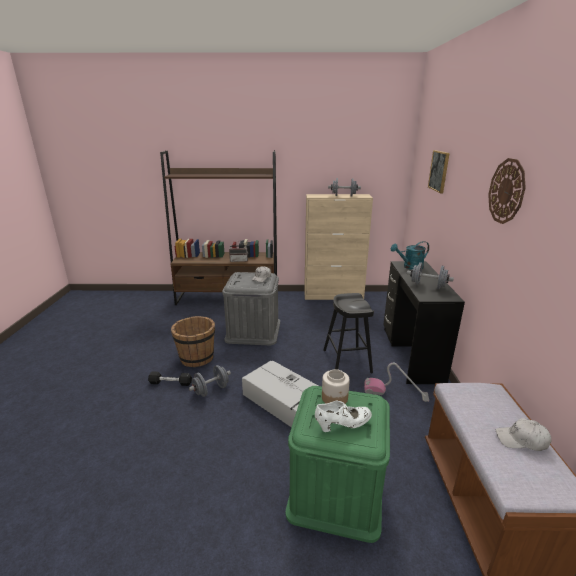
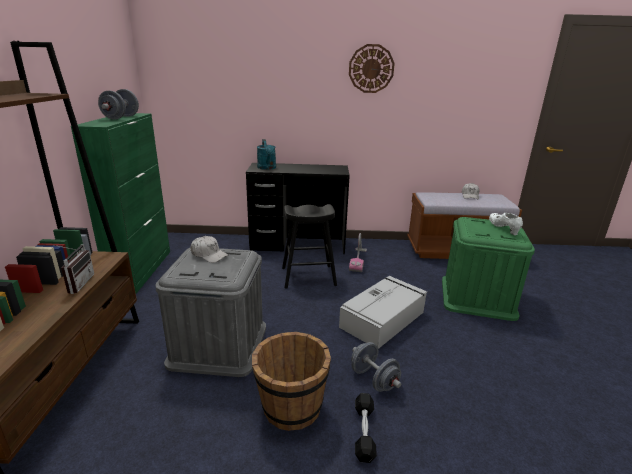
camera: 90 degrees left, 0 degrees up
(333, 295) = (142, 270): beige cabinet -> green cabinet
(335, 398) = (475, 229): jar -> none
(427, 286) = (318, 169): grey dumbbell -> none
(439, 171) = (236, 67): picture -> none

